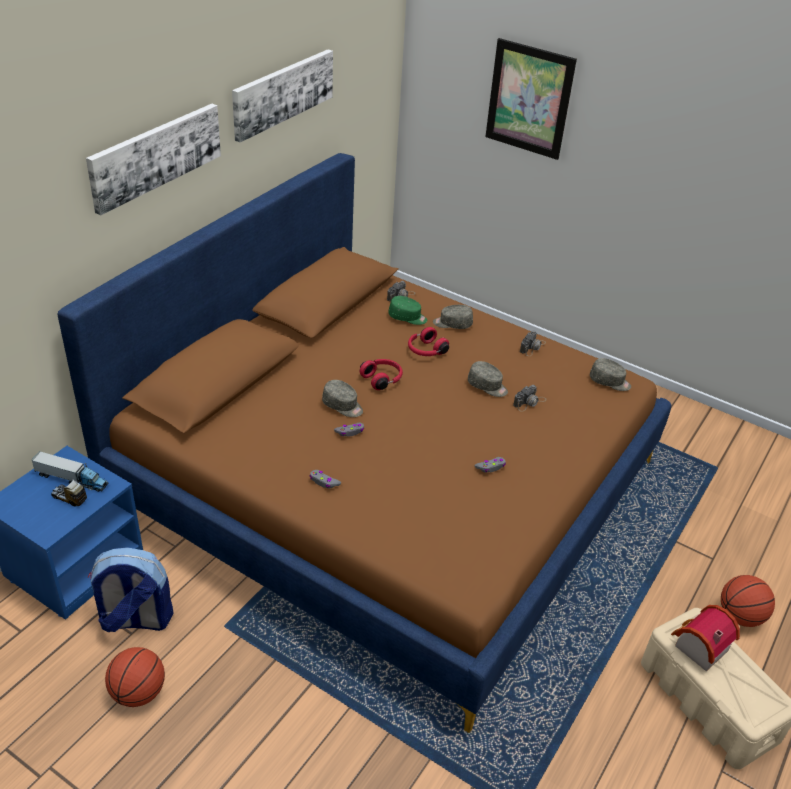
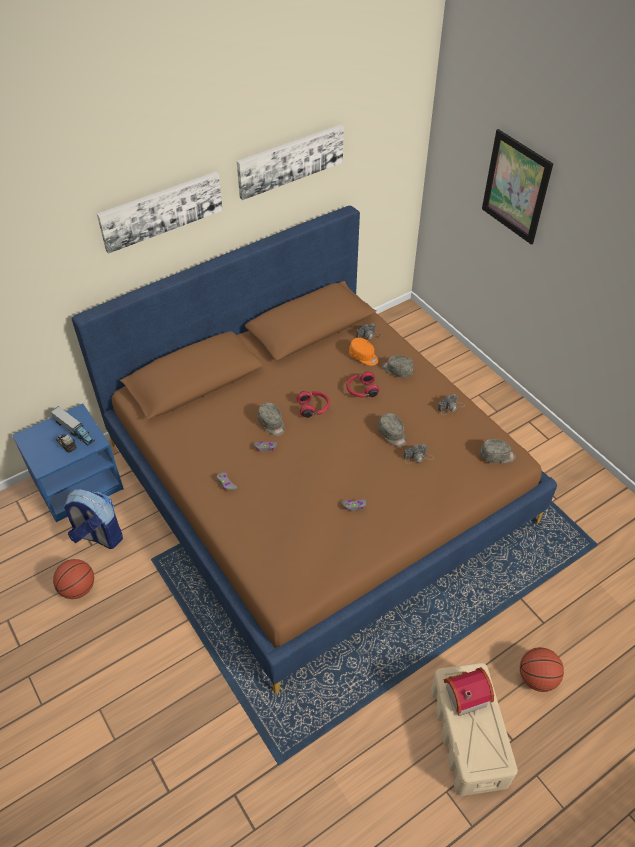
camera: 25 degrees right, 10 degrees up
(407, 317) = (363, 356): green cap -> orange cap
(609, 382) = (497, 456): grey cap -> grey cap turned 45 degrees counterclockwise

